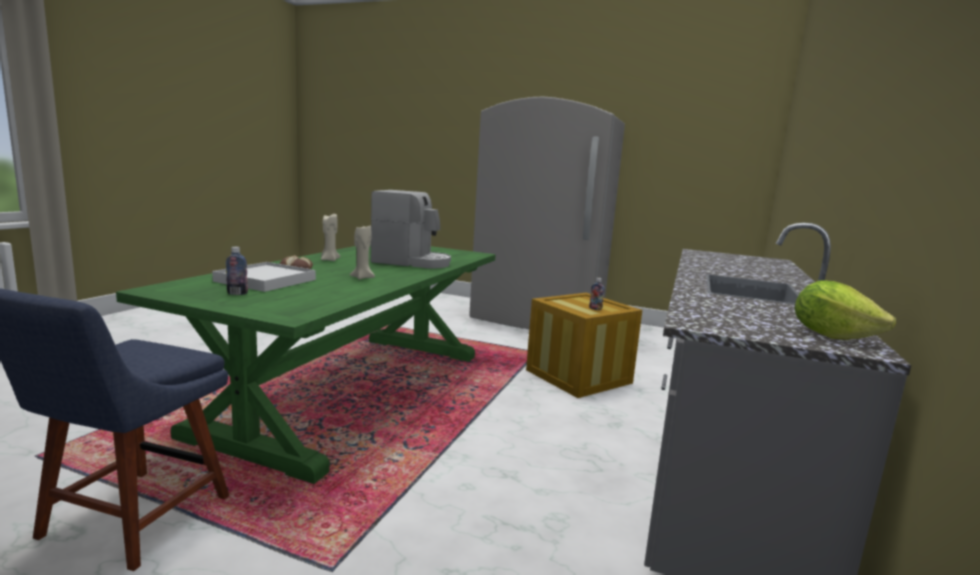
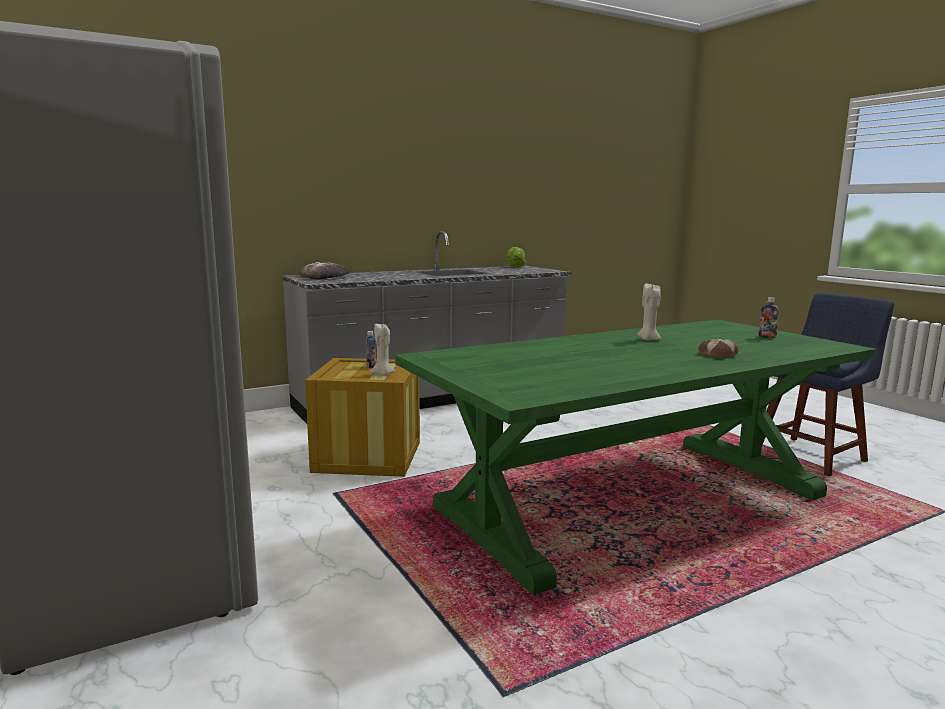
camera: 140 degrees left, 0 degrees up
(265, 280) = (748, 345): white tray -> none
(329, 260) = (670, 364): beige candle -> beige candle (383, 374)
(412, 262) = (560, 351): coffee machine -> none
(753, 260) = (324, 276): none -> bread

